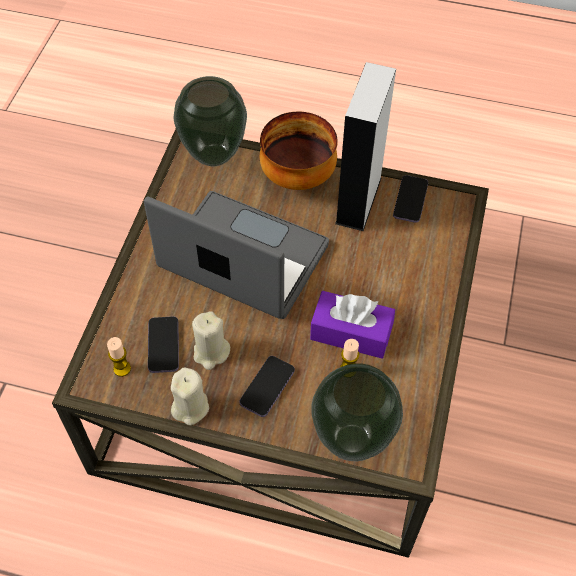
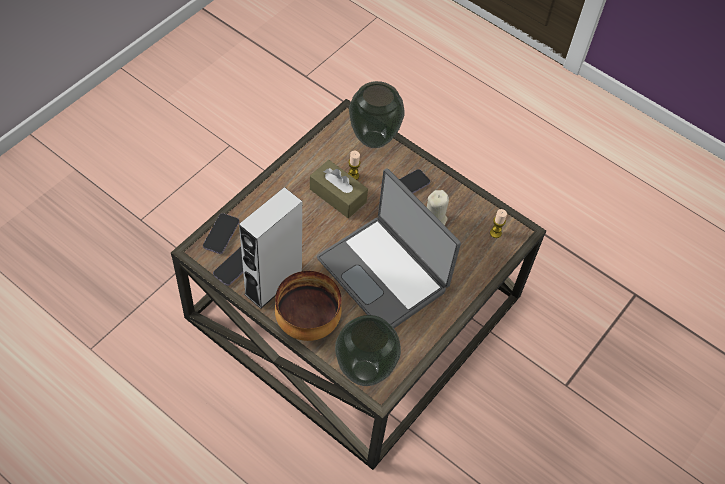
camera: 160 degrees left, 0 degrees up
(163, 345) = (463, 236): phone -> phone (221, 234)
(190, 407) = (460, 193): beige candle -> none
(351, 333) = (338, 195): purple tissue box -> brown tissue box

